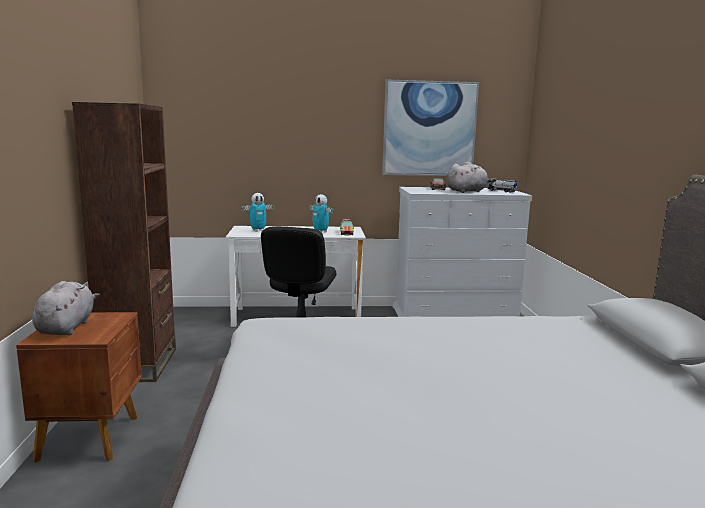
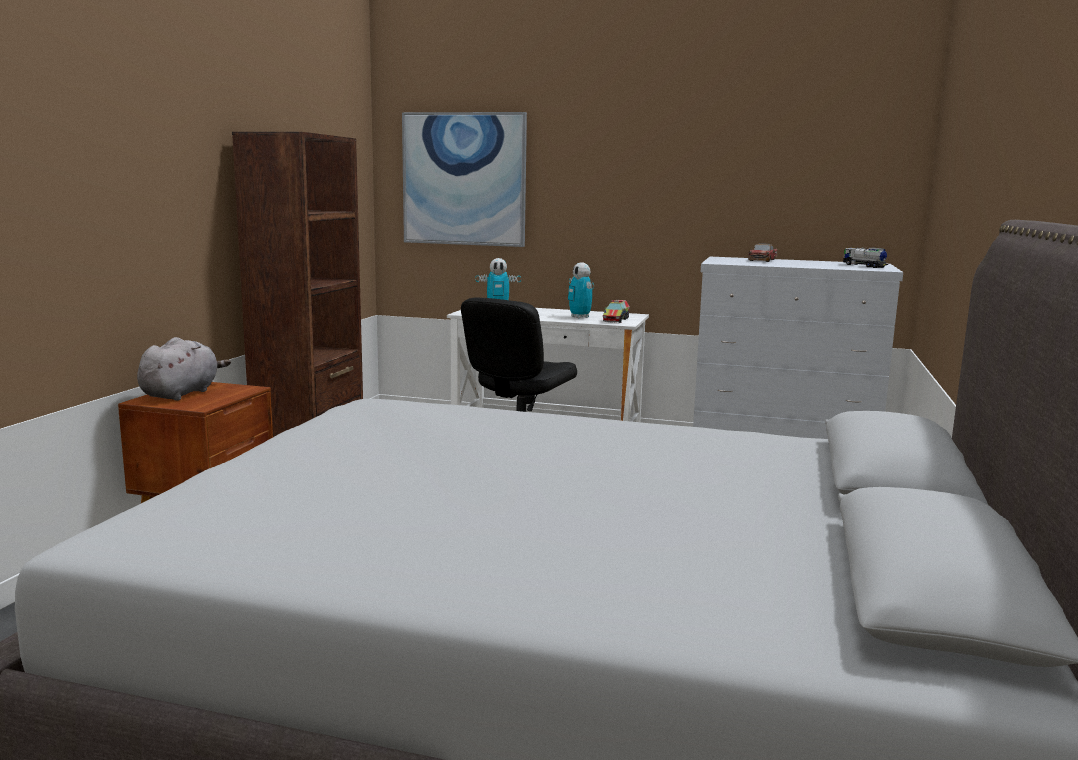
camera: 20 degrees right, 0 degrees up
(429, 129) = (760, 169): picture -> picture (464, 179)
(467, 191) = (802, 264): grey plush toy -> none

